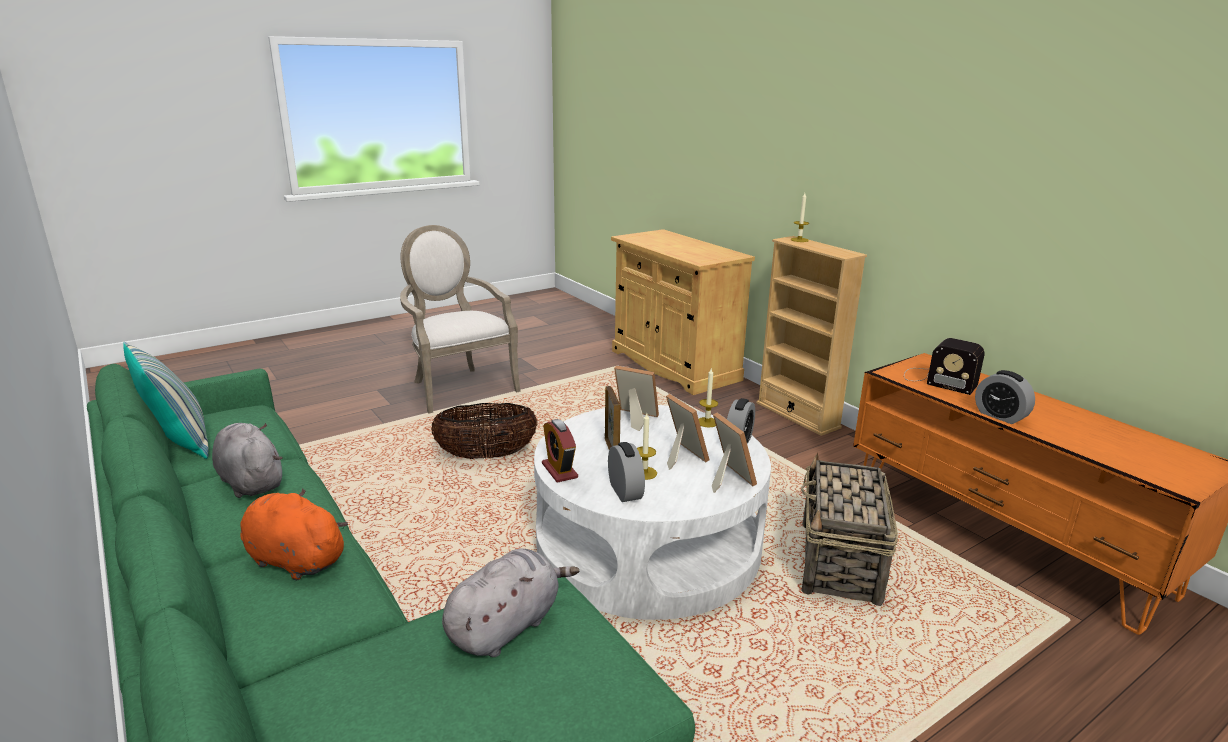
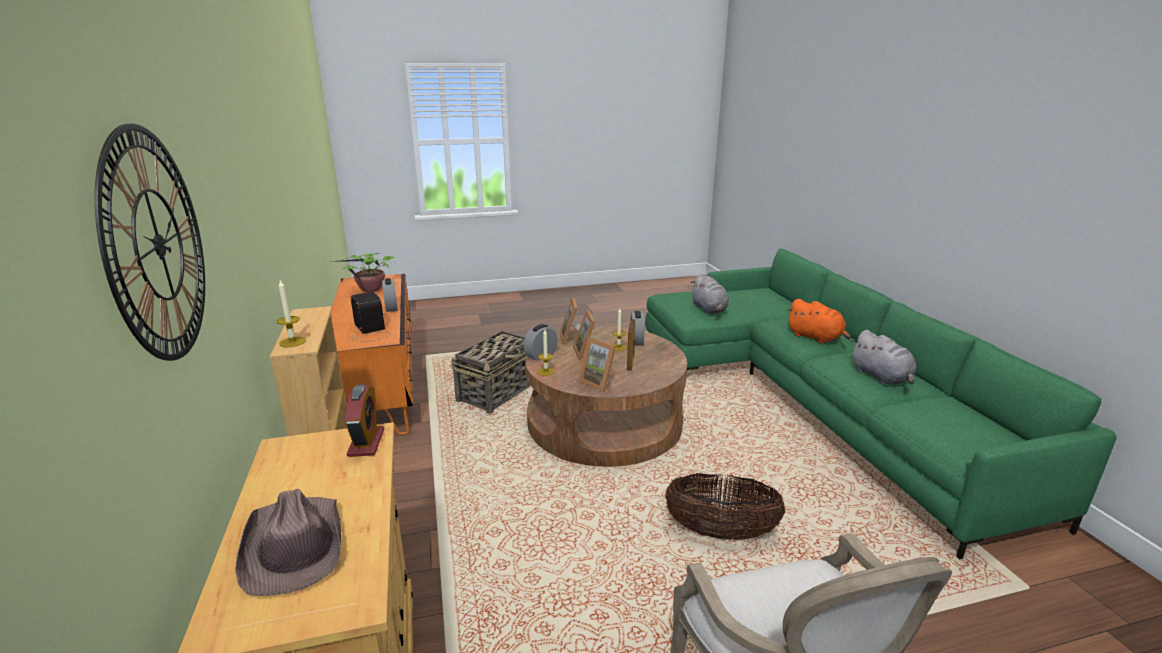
camera: 160 degrees left, 0 degrees up
(179, 442) = (984, 420): pillow -> none
(506, 626) = (709, 310): grey plush toy -> grey plush toy turned 75 degrees counterclockwise
(559, 470) = (671, 356): alarm clock -> alarm clock (366, 443)
(647, 544) = (604, 421): white coffee table -> brown coffee table
(669, 241) = (294, 546): none -> brown hat
(736, 119) = (158, 245): none -> wall clock
(1113, 443) = (371, 291): none -> potted plant

